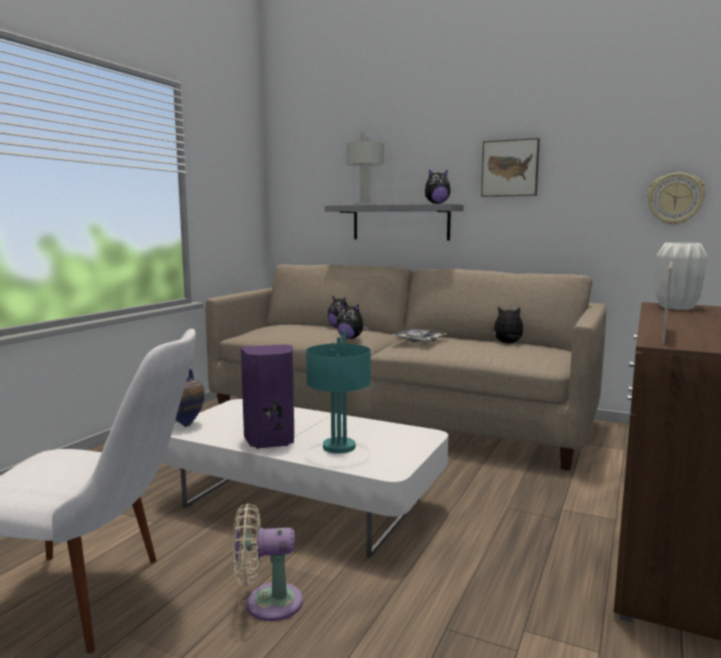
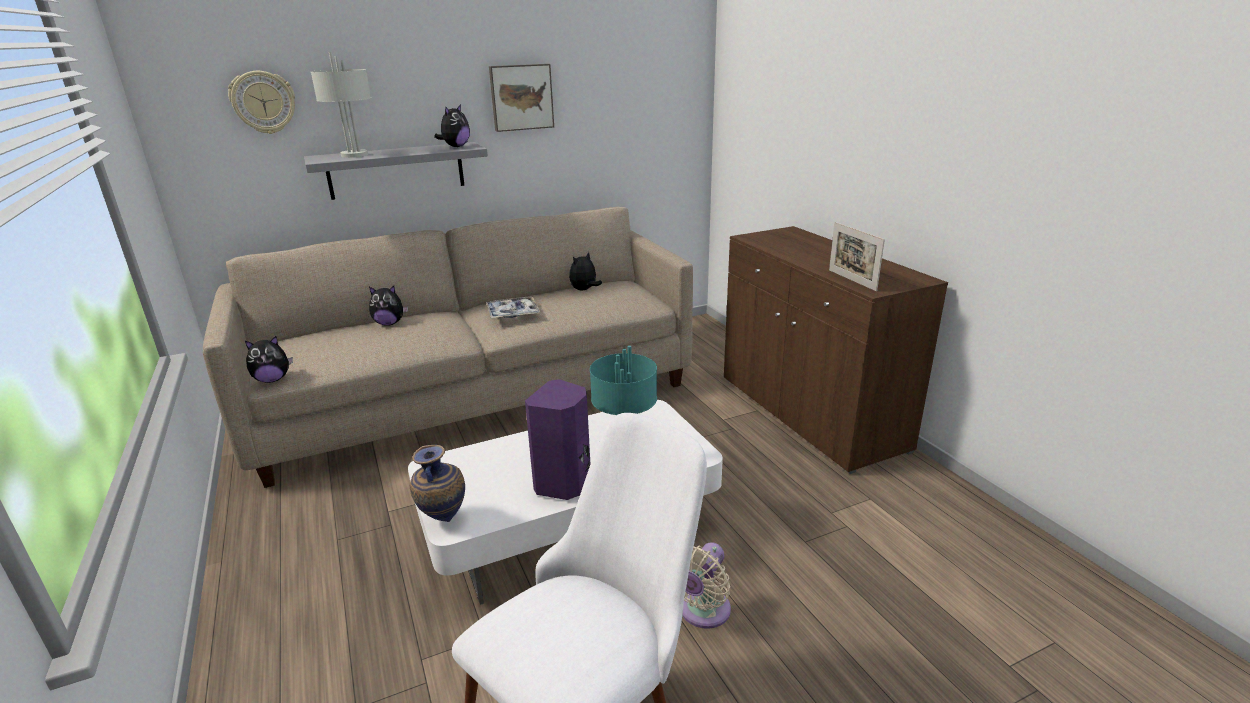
camera: 50 degrees left, 15 degrees up
(350, 338) = (442, 335): plush toy -> plush toy (272, 379)
(675, 199) = (667, 123): wall clock -> wall clock (263, 102)
(676, 307) = (766, 239): white vase -> none

